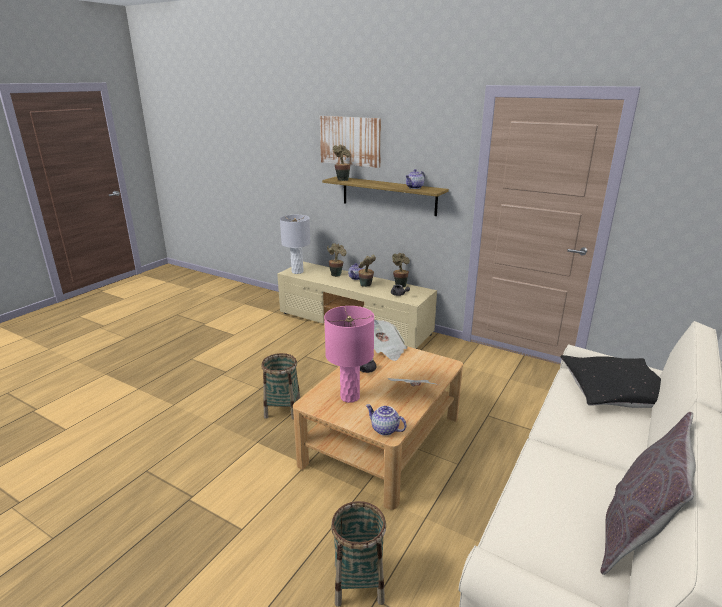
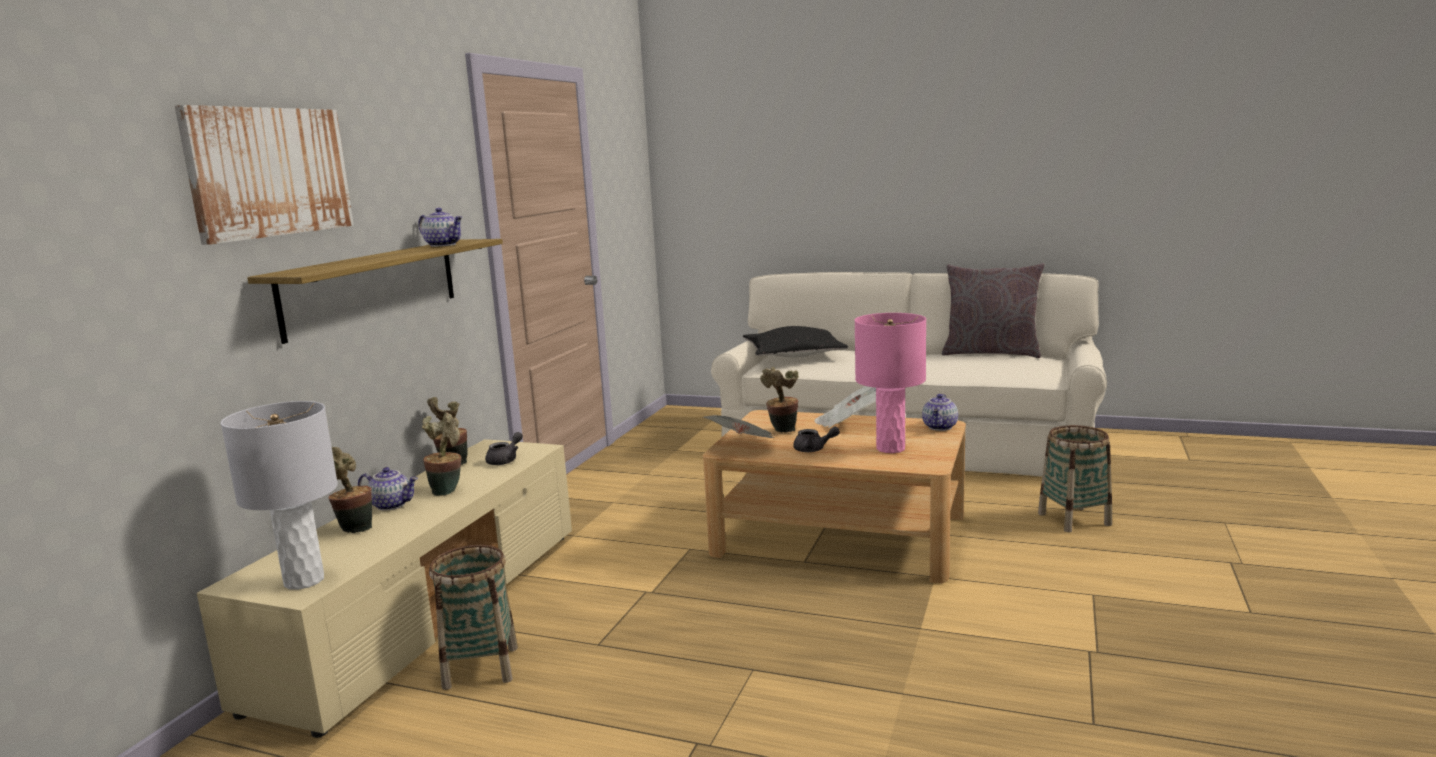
camera: 100 degrees left, 10 degrees down
(282, 409) = (812, 625): basket -> basket (481, 667)
(342, 180) = (315, 269): potted plant -> potted plant (782, 431)

